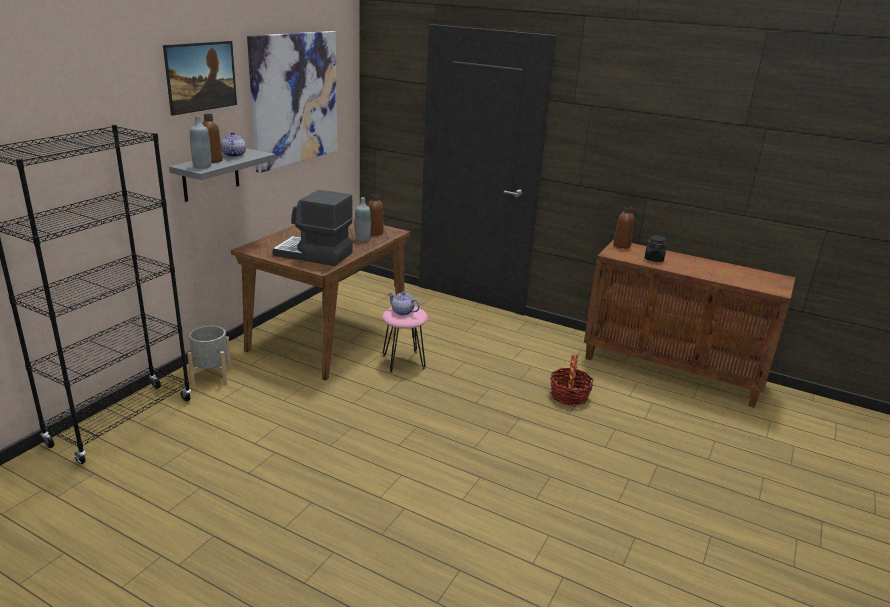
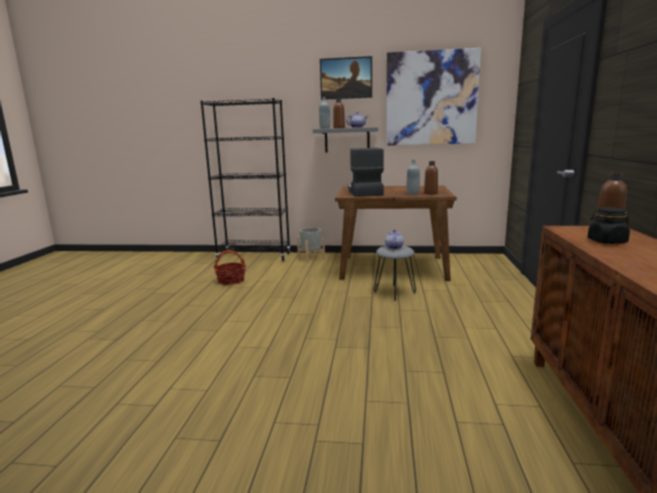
camera: 70 degrees right, 10 degrees down
(403, 362) = (394, 292): pink stool -> grey stool
(569, 396) = (439, 365): basket -> basket (231, 280)

